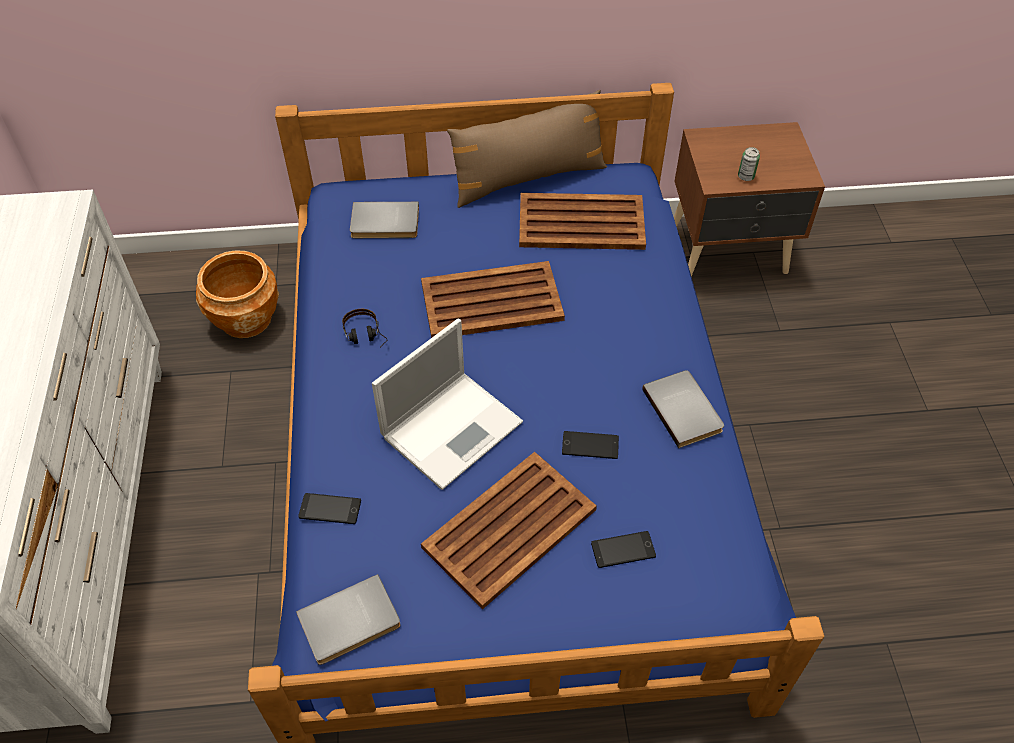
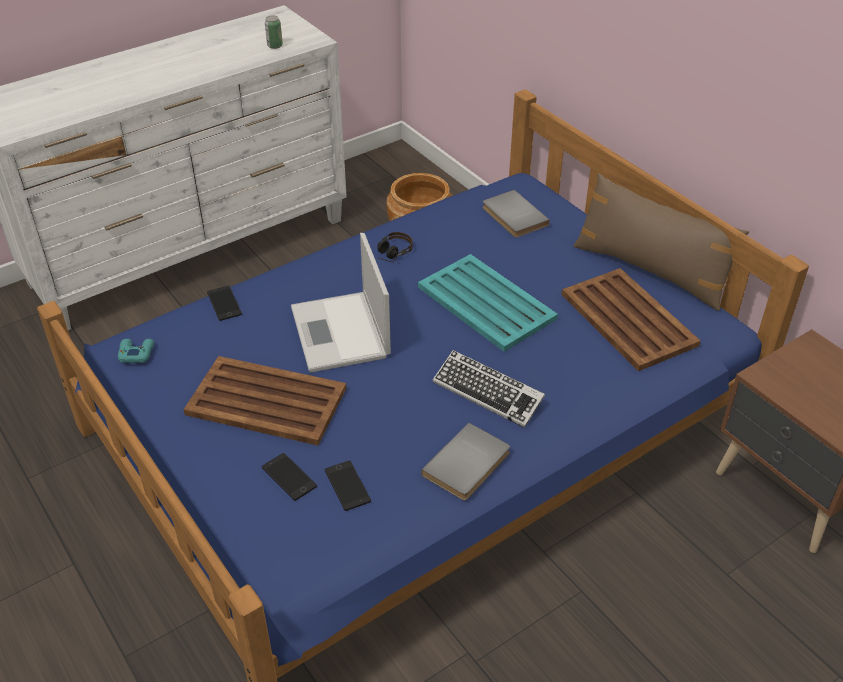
camera: 60 degrees right, 10 degrees down
(350, 624) = (136, 353): grey book -> turquoise game controller
(453, 427) = (341, 333): laptop -> laptop turned 60 degrees clockwise
(490, 301) = (485, 302): brown tray -> turquoise tray
(590, 445) = (381, 417): phone -> phone (347, 486)
(608, 356) = (488, 393): none -> keyboard
(746, 176) = (796, 395): can -> can (275, 46)

